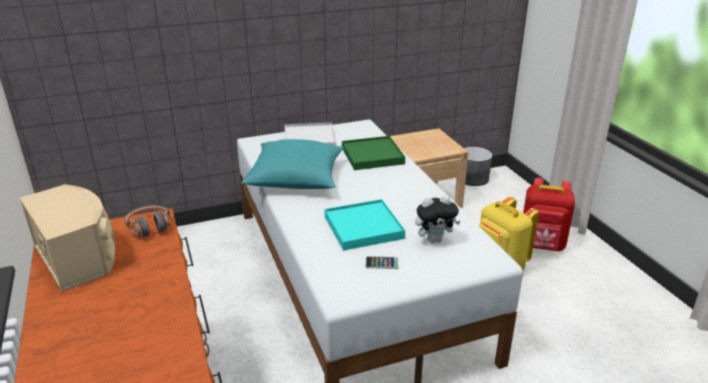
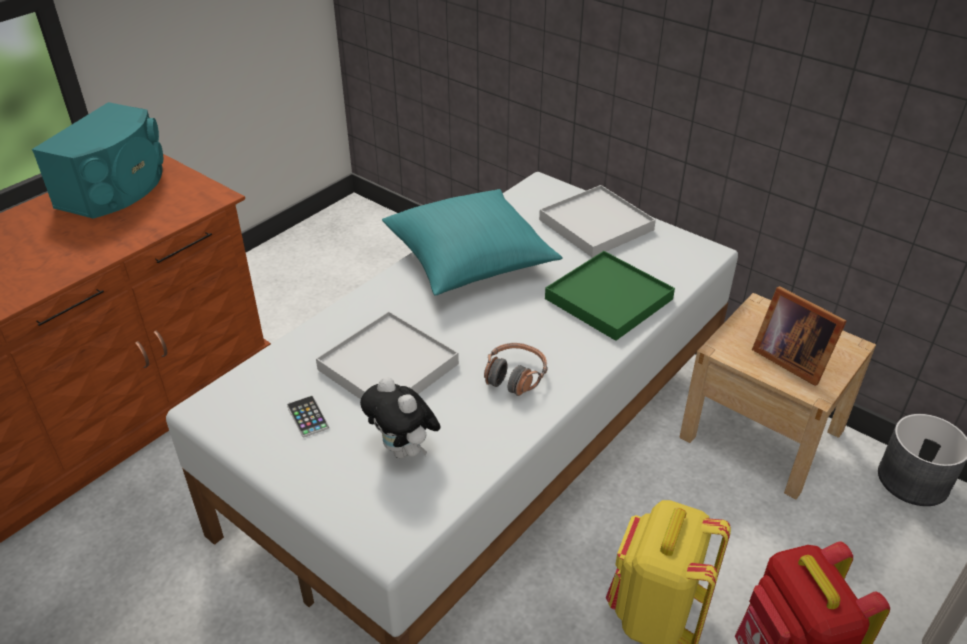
camera: 60 degrees right, 10 degrees up
(78, 257) = (117, 188): beige speaker -> turquoise speaker
(150, 227) = (194, 201): headphones -> headphones (514, 376)
(363, 227) = (388, 367): turquoise tray -> white tray
(430, 146) = (789, 358): none -> picture frame

